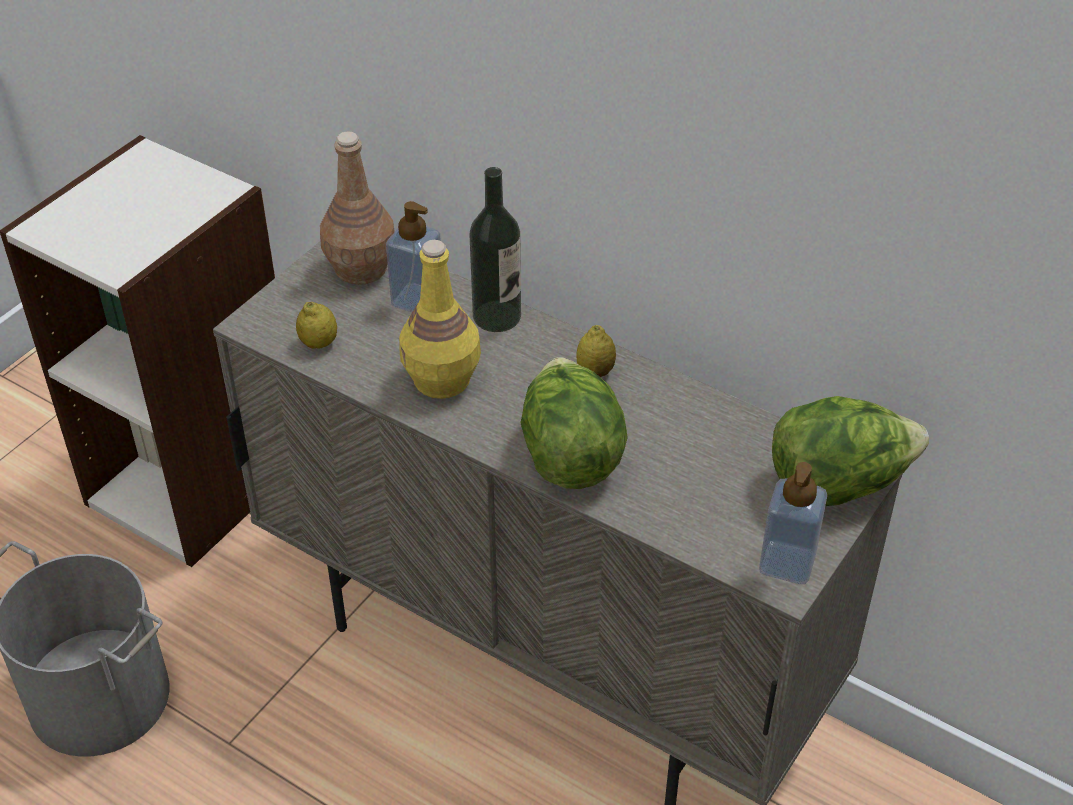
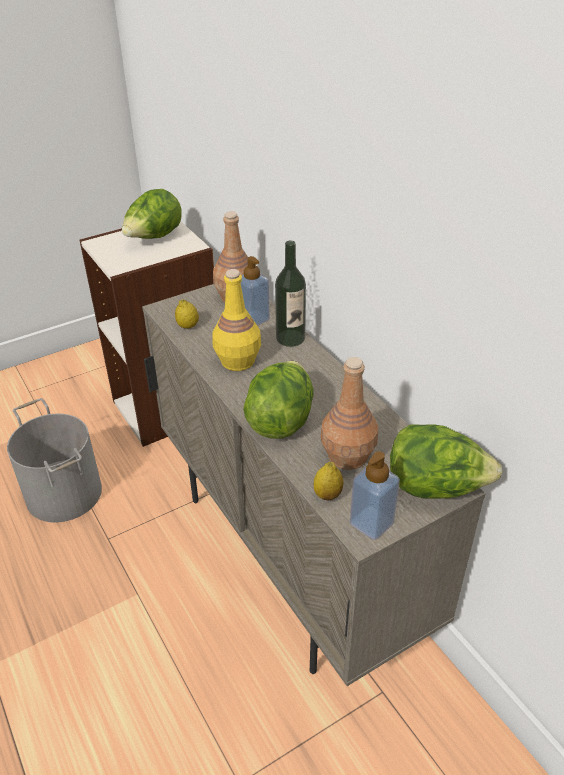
camera: 25 degrees right, 5 degrees down
(140, 193) = (154, 238): none -> lettuce
(595, 371) = (326, 380): lemon -> lemon (327, 495)
(697, 479) = (347, 456): none -> brown bottle

